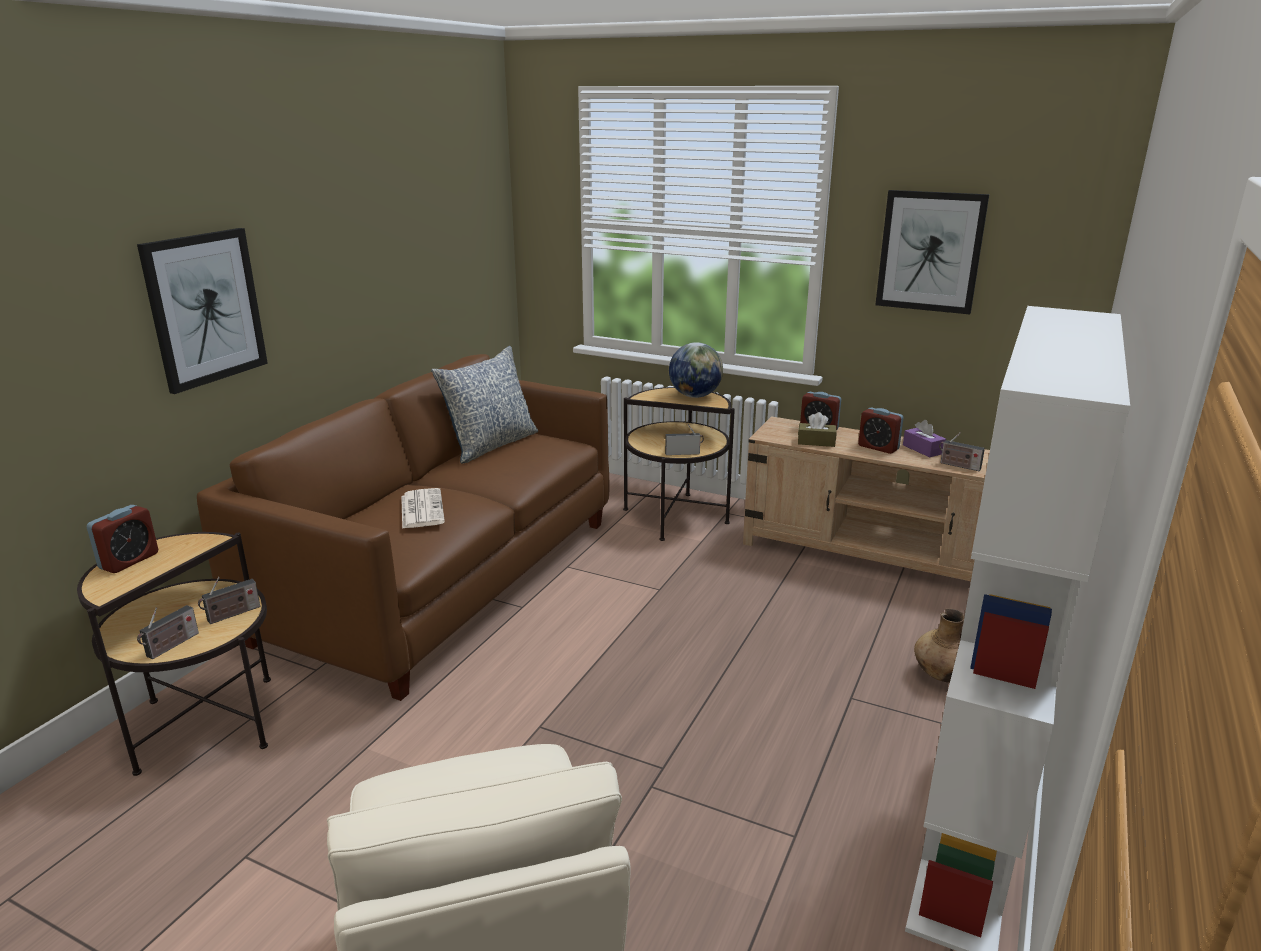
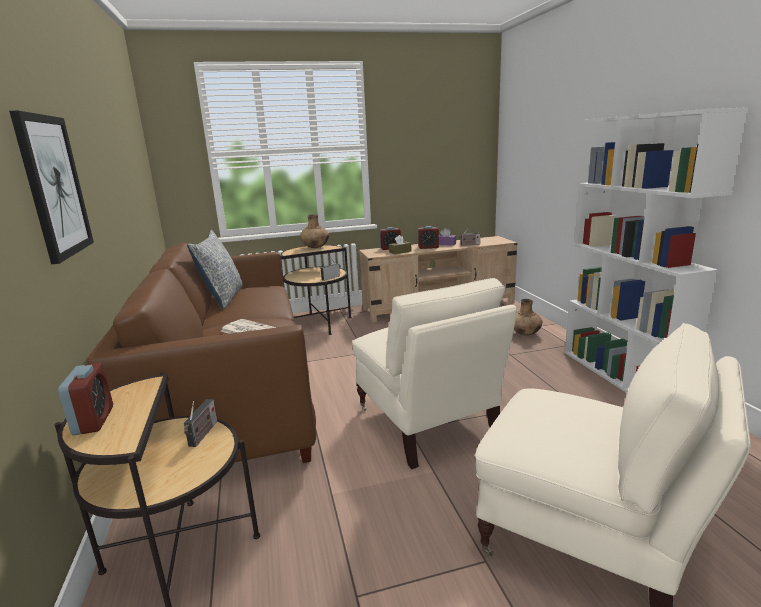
camera: 40 degrees left, 5 degrees down
(171, 646) = (189, 472): radio -> none
(568, 732) = (427, 424): none -> beige armchair
(695, 396) = (315, 247): globe -> brown vase
(930, 251) = (420, 146): picture -> none

